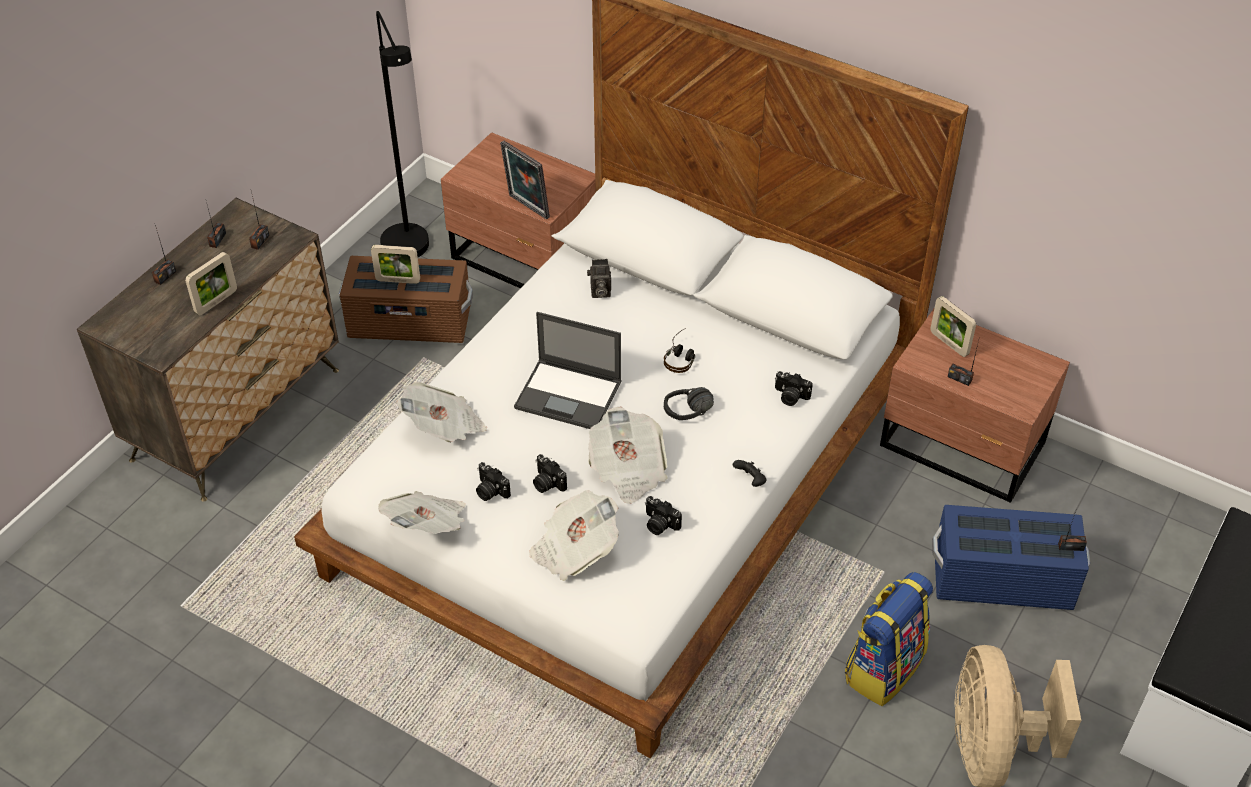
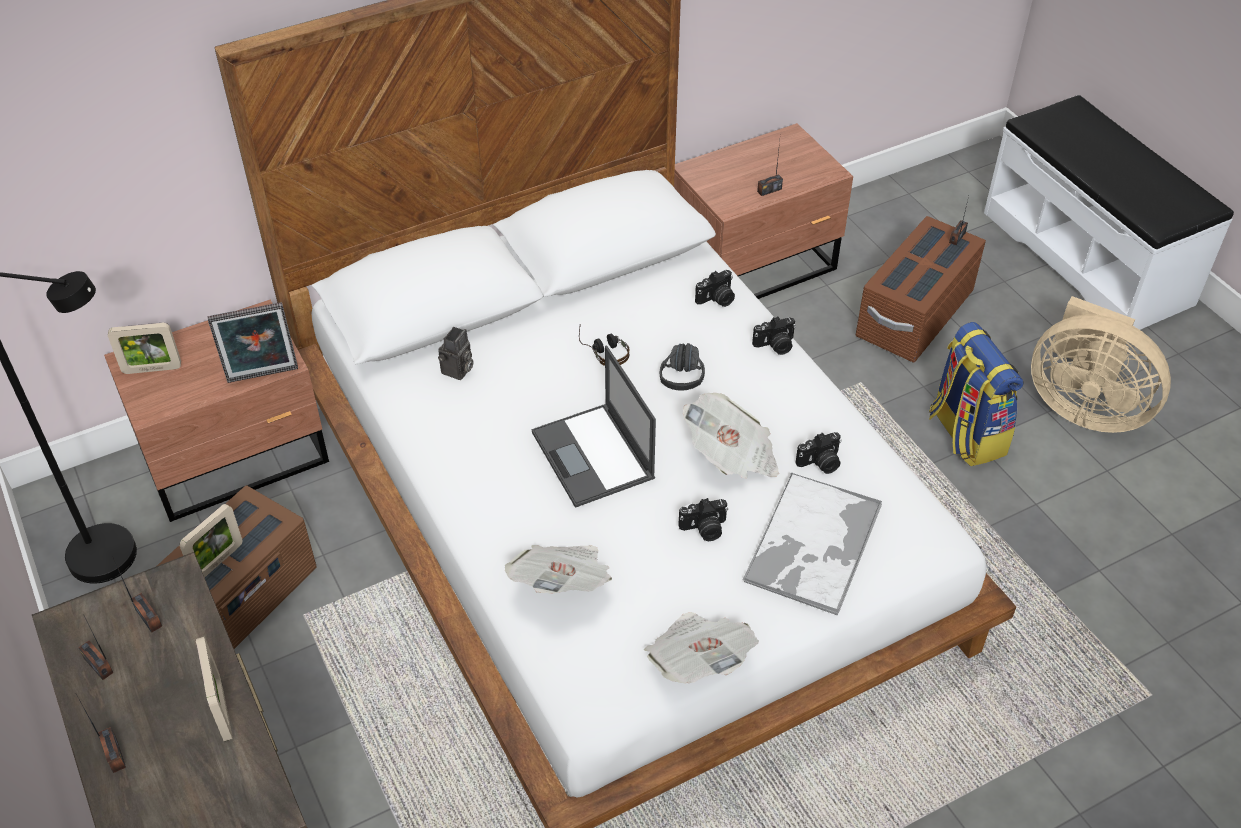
camera: 60 degrees left, 0 degrees up
(490, 491) = (684, 582): camera -> camera (775, 346)
(569, 395) = (594, 456): laptop -> laptop turned 105 degrees clockwise
(574, 549) = (812, 545): newspaper -> tray
(750, 480) = (804, 374): black game controller -> none
(949, 343) = (722, 176): picture frame -> picture frame (152, 369)
(1001, 579) = (914, 315): blue storage box -> brown storage box

